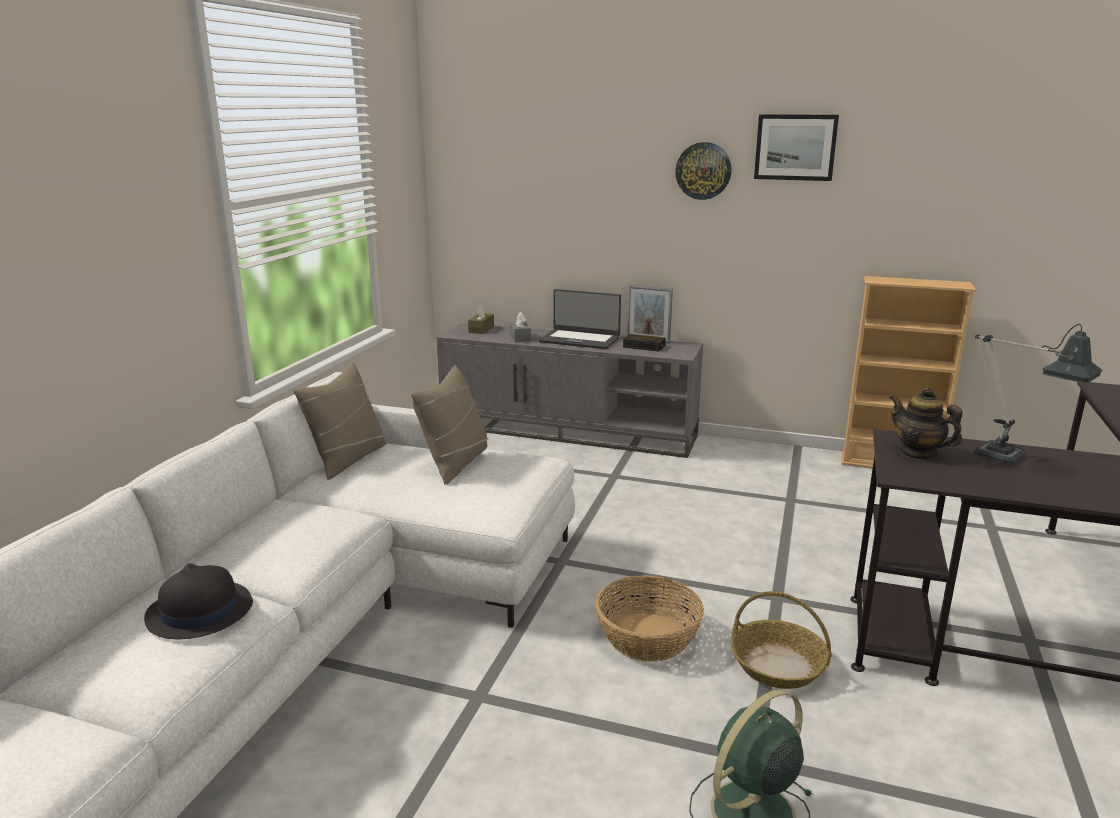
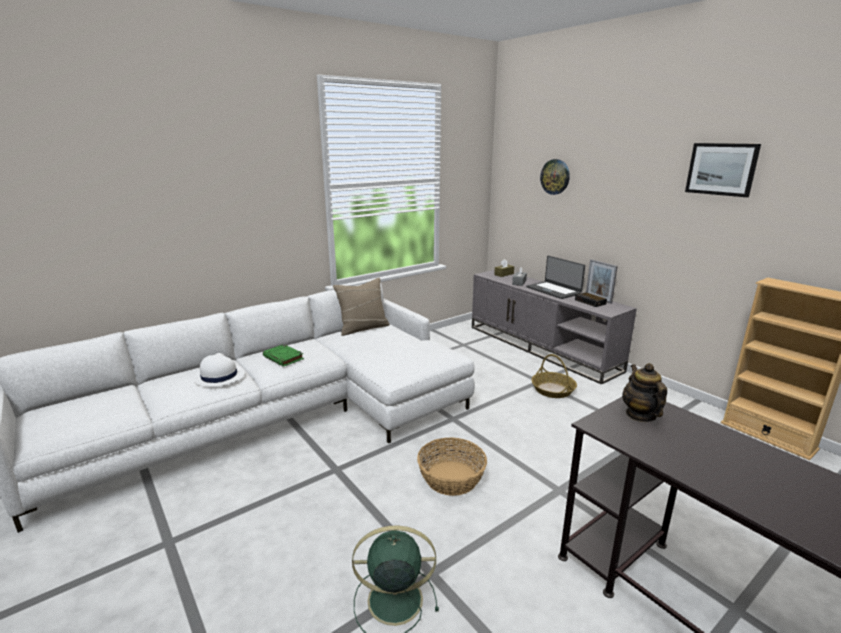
camera: 35 degrees right, 0 degrees up
(199, 612) = (219, 376): black hat -> white hat
(283, 542) = (284, 358): none -> green book
(455, 463) = (405, 343): beige pillow -> none
(703, 171) = (650, 184): wall clock -> wall clock (555, 177)
(778, 665) = (510, 529): basket -> basket (553, 390)
(1011, 458) = (719, 444): table lamp -> none

